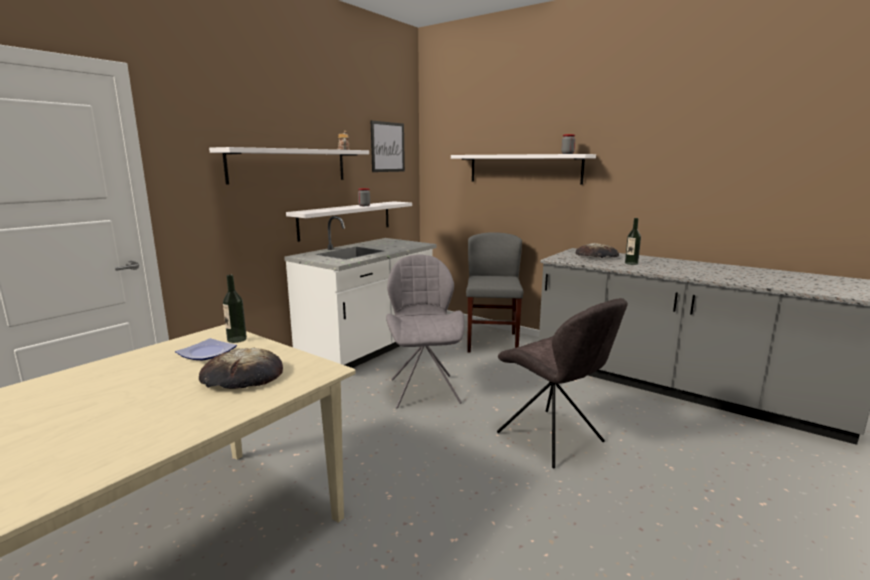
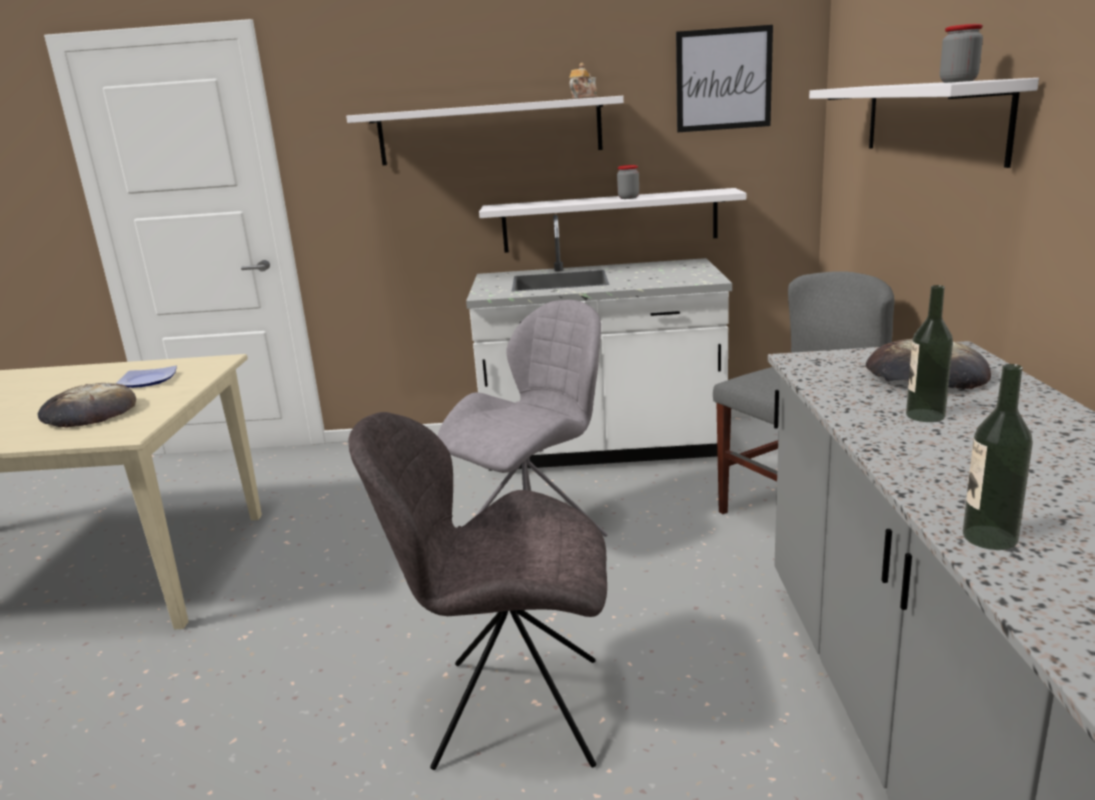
camera: 55 degrees right, 5 degrees up
(237, 339) = (197, 374): bottle -> bottle (989, 537)
(552, 439) = (510, 711): grey chair -> grey chair turned 75 degrees clockwise

